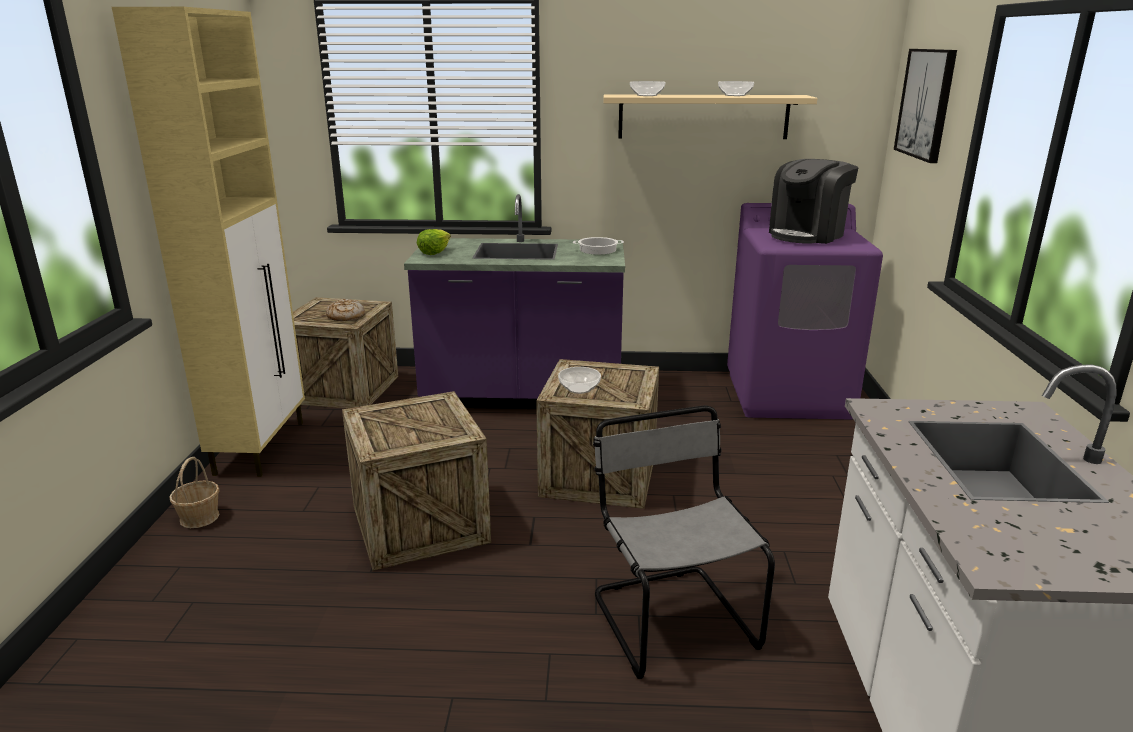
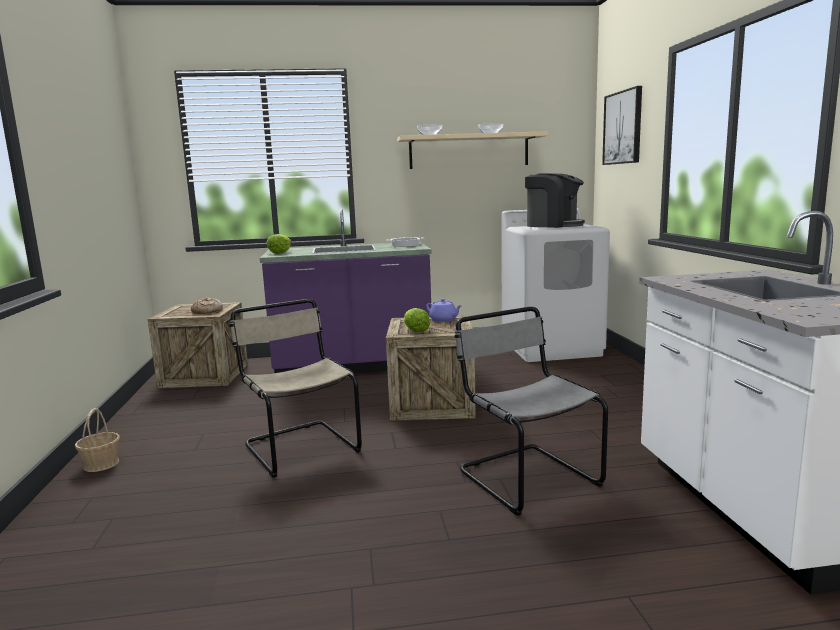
camera: 10 degrees left, 10 degrees down
(261, 447) = (144, 415): beige cabinet -> none
(420, 524) = (299, 447): crate -> beige chair
(579, 389) = (415, 329): bowl -> lettuce
(623, 373) = (444, 320): none -> purple teapot
(789, 395) = (552, 348): purple washing machine -> white washing machine
(807, 234) = (553, 225): coffee machine -> coffee machine turned 90 degrees counterclockwise

